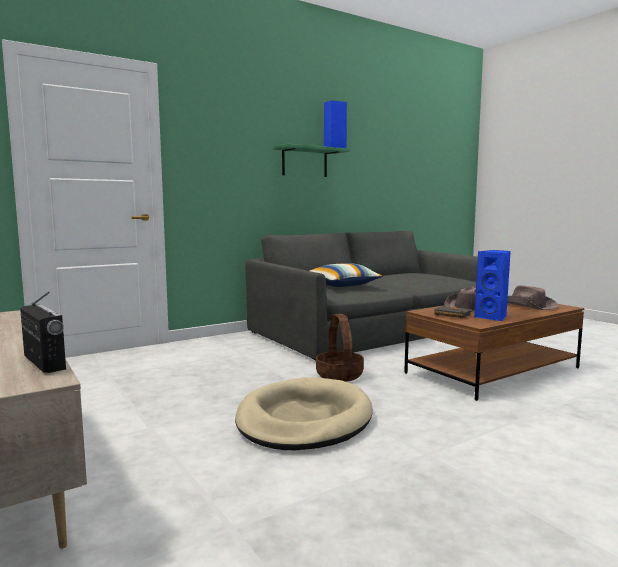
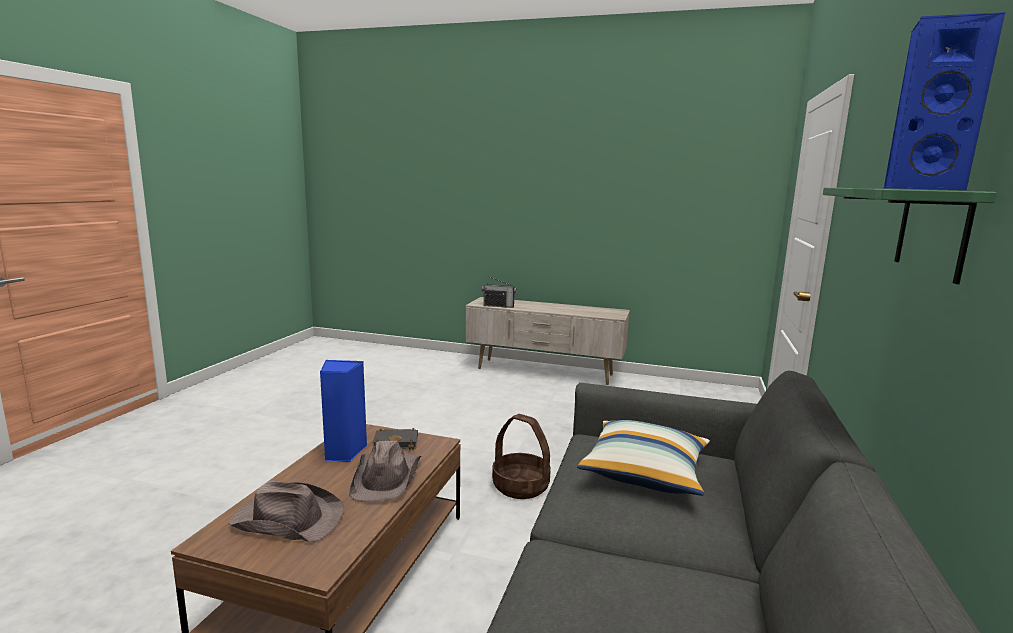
camera: 140 degrees right, 5 degrees up
(304, 419) = (477, 431): beige dog bed -> none

